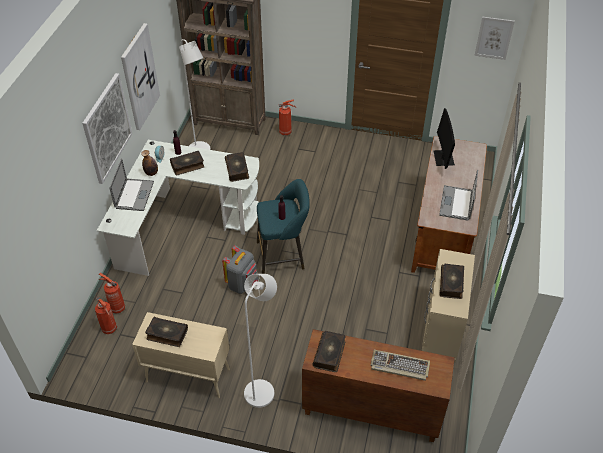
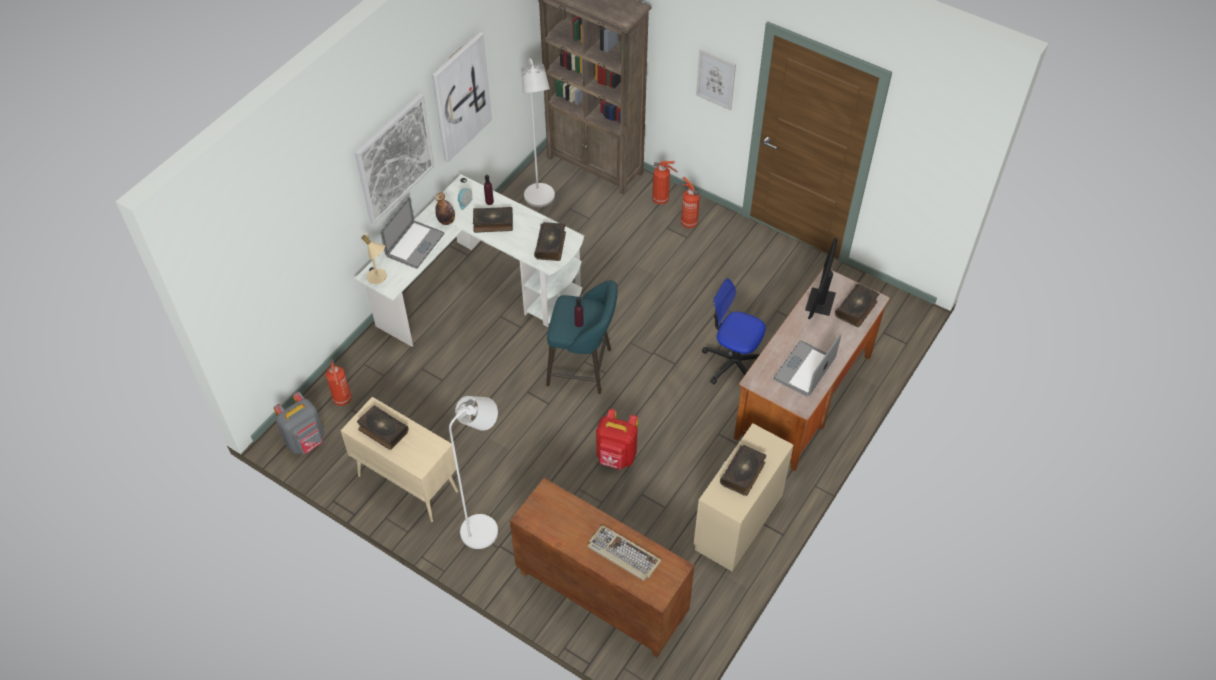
camera: 20 degrees right, 5 degrees up
(116, 308) = (360, 376): fire extinguisher -> fire extinguisher (688, 222)
(117, 225) = (379, 278): none -> beige table lamp
(242, 284) = (517, 391): grey backpack -> grey backpack (306, 441)
(330, 354) = (549, 513): book -> book (856, 309)
(336, 309) = (616, 457): none -> red backpack
(385, 223) = (733, 363): none -> office chair
(494, 38) = (939, 156): picture -> picture (715, 79)

